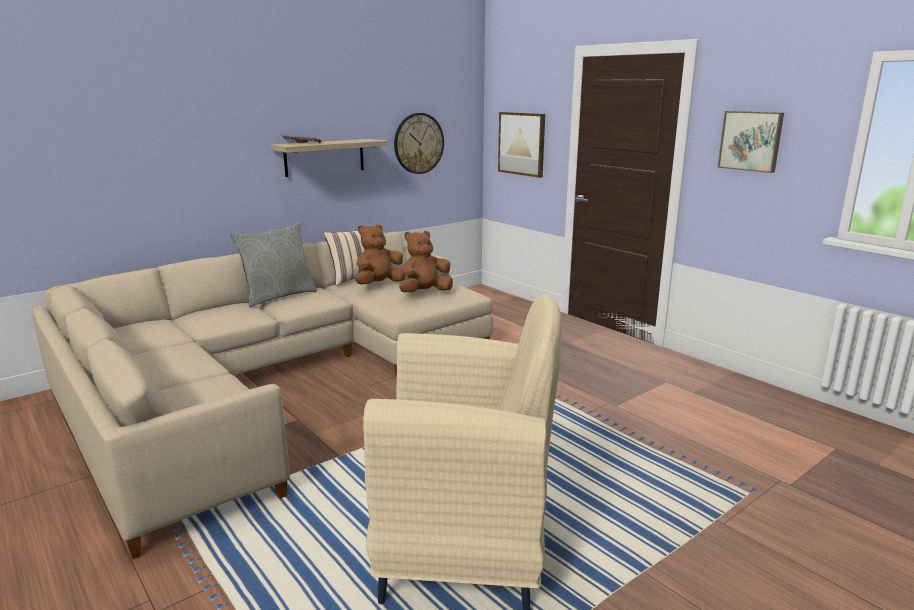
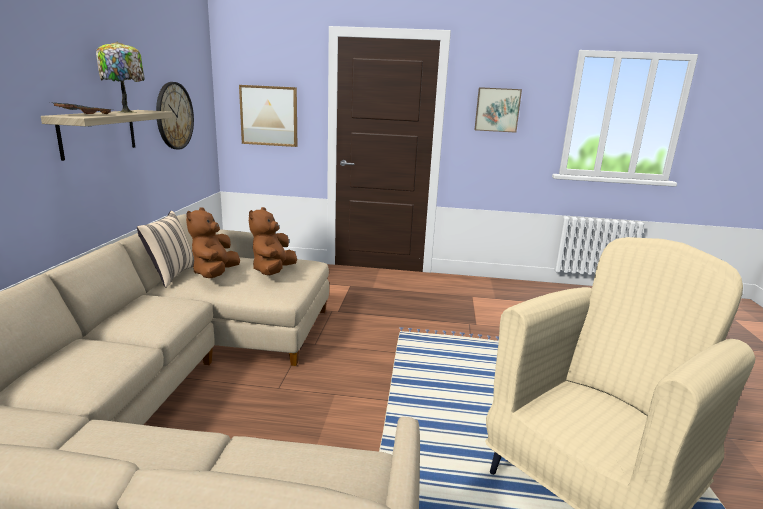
camera: 45 degrees left, 0 degrees up
(278, 296) = (113, 319): grey pillow -> none
(346, 141) = (126, 112): none -> table lamp

